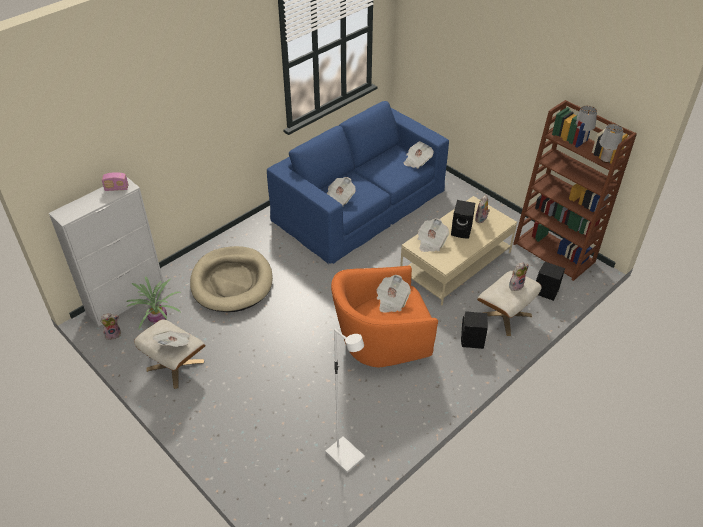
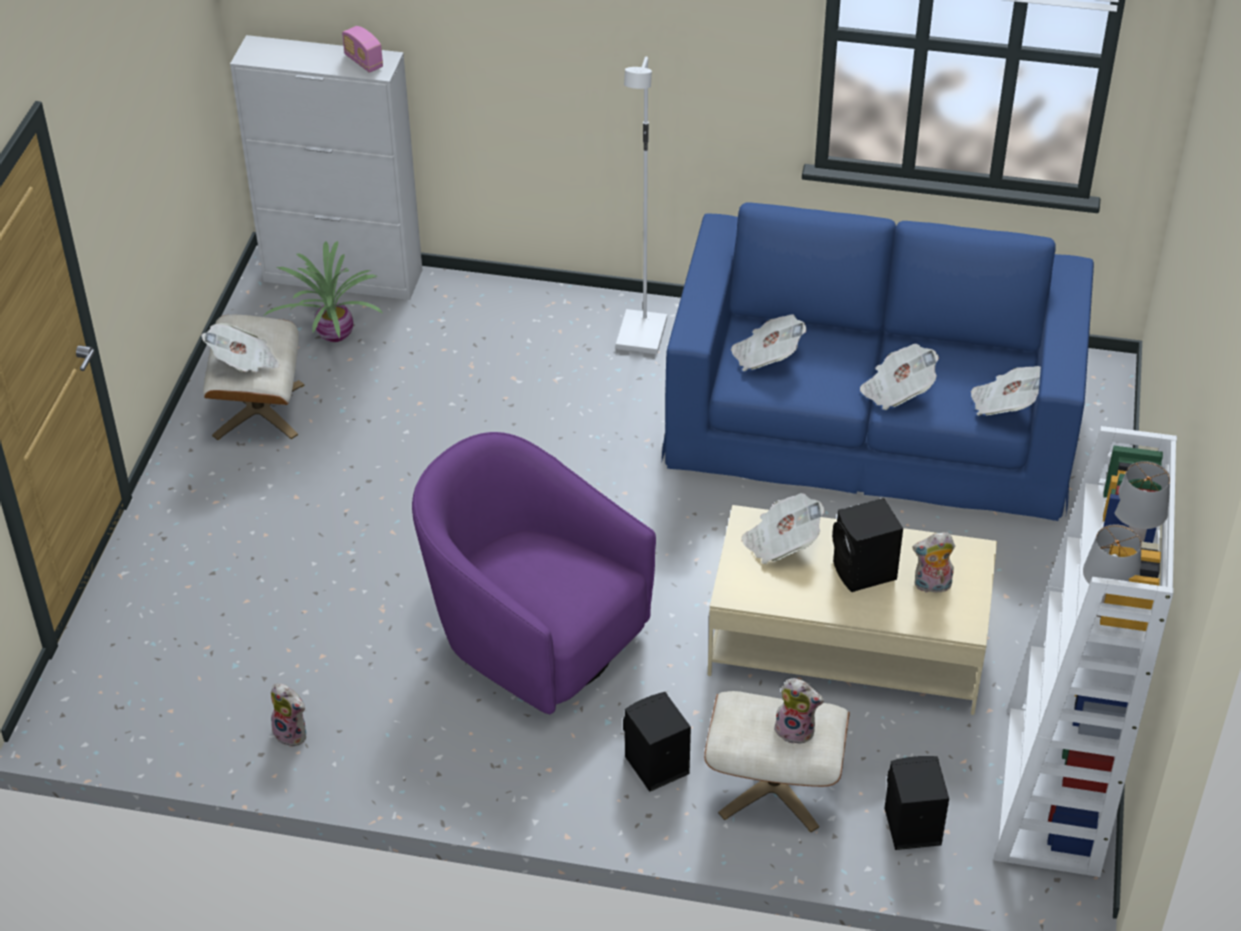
camera: 55 degrees right, 0 degrees up
(113, 334) = (262, 306): plush toy -> plush toy (293, 733)
(232, 282) = (496, 368): beige dog bed -> none
(346, 455) = (241, 715): white floor lamp -> white floor lamp (643, 335)
(381, 342) = (533, 635): orange armchair -> purple armchair
(391, 301) = (561, 561): newspaper -> newspaper (897, 391)
(555, 252) = (1054, 791): brown bookcase -> white bookcase

